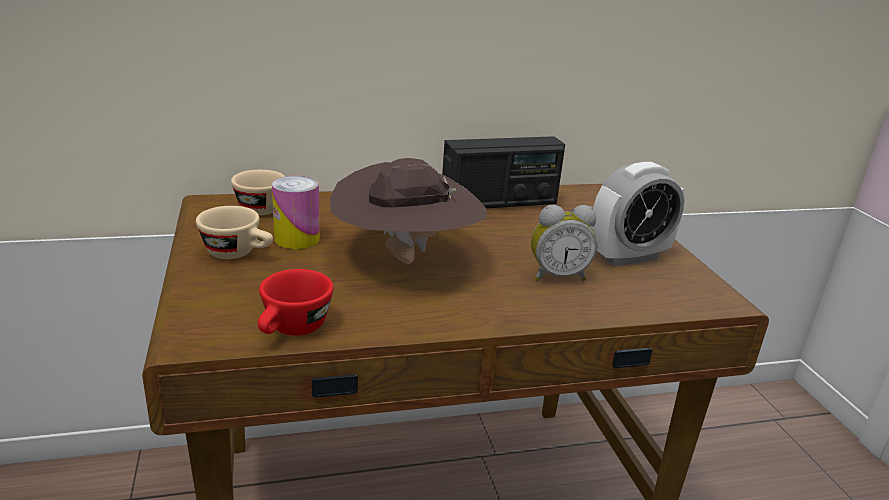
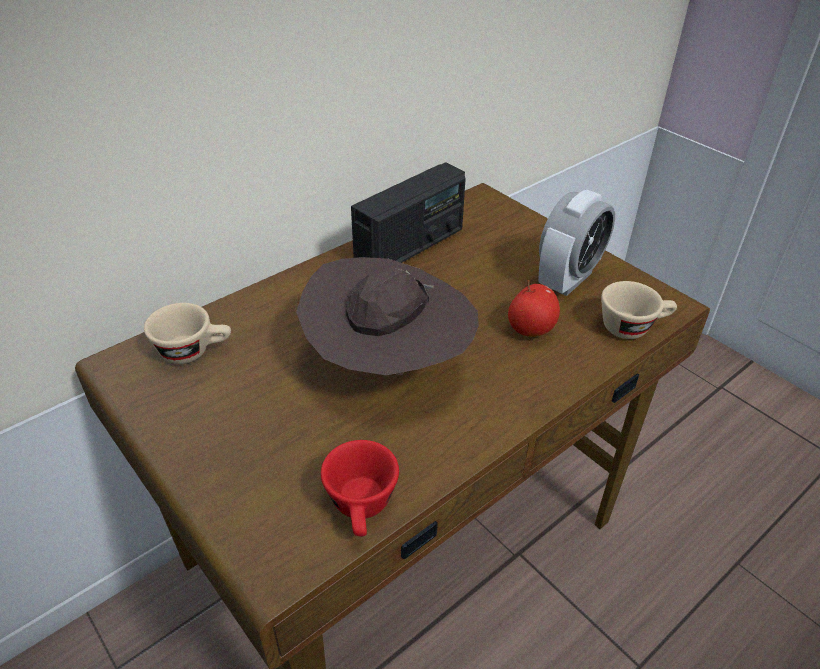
camera: 25 degrees left, 15 degrees up
(239, 253) = (219, 427): beige cup -> beige cup (632, 326)
(297, 239) = (260, 380): can -> none
(557, 276) = (531, 329): alarm clock -> apple

